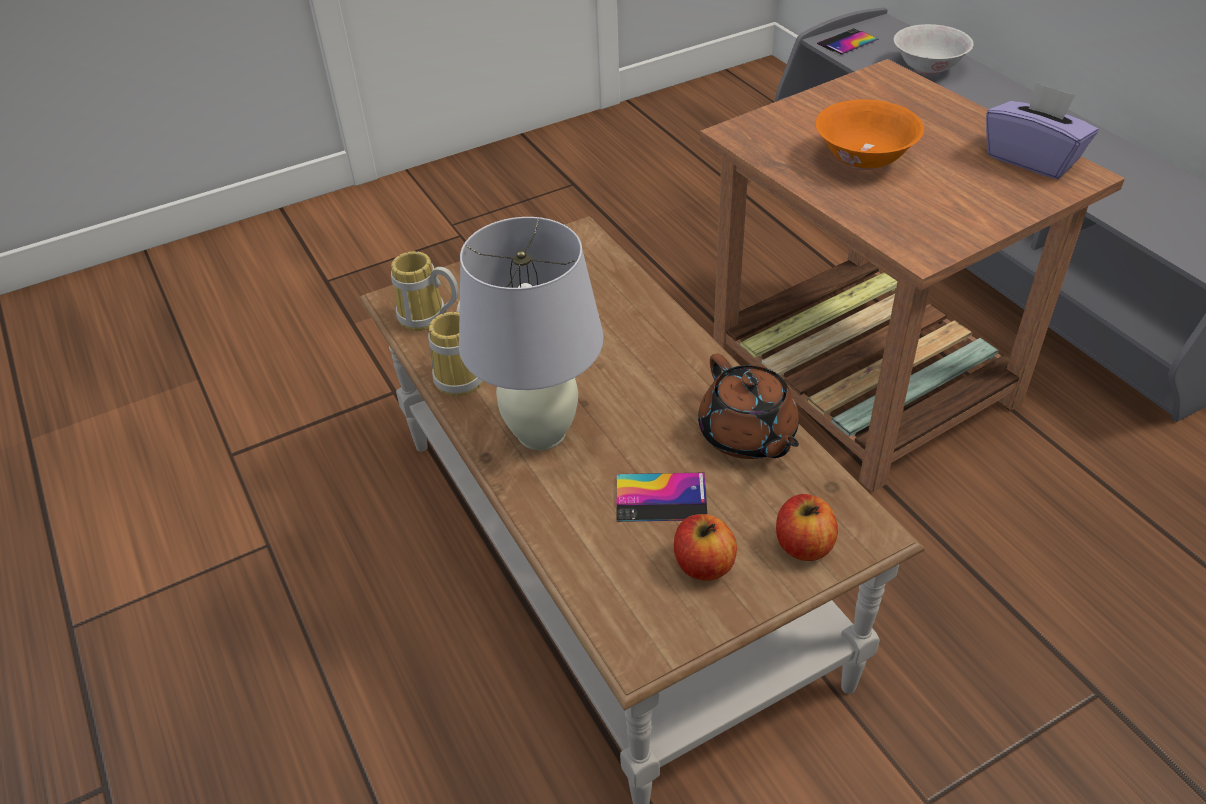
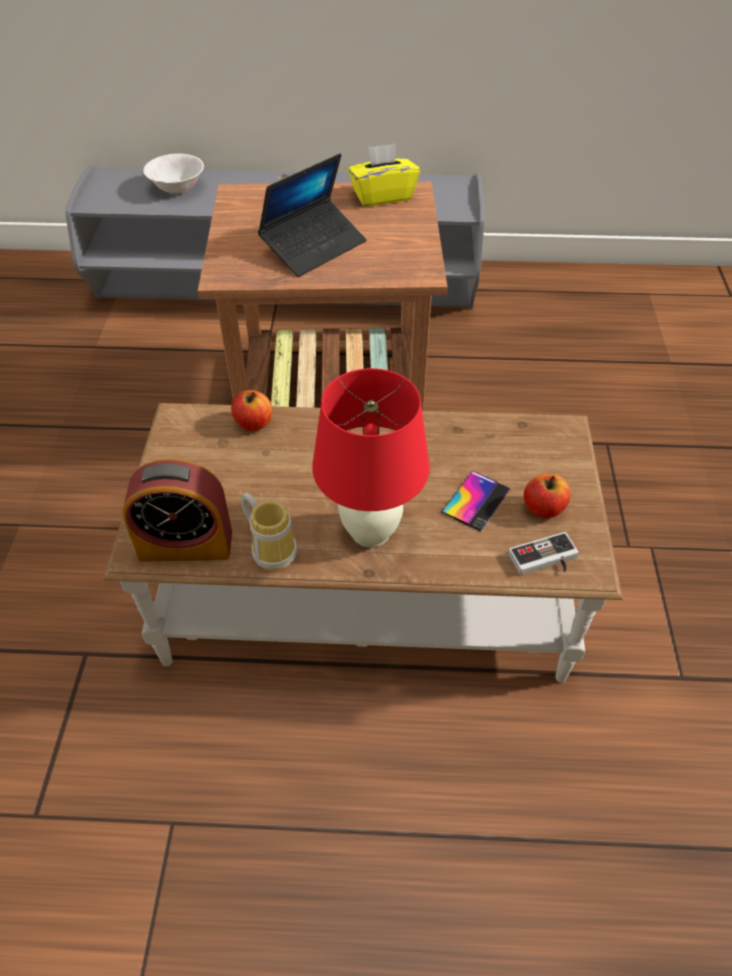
camera: 60 degrees left, 5 degrees up
(427, 320) = (185, 544): mug -> alarm clock
(541, 432) = (370, 532): white table lamp -> red table lamp
(617, 600) = (545, 561): none -> game controller
(748, 436) = (455, 437): brown teapot -> none
(803, 545) = (557, 459): apple -> apple (253, 423)
(847, 42) = (103, 198): phone -> none
(864, 159) = (314, 247): orange bowl -> laptop
(1032, 159) = (382, 196): purple tissue box -> yellow tissue box

